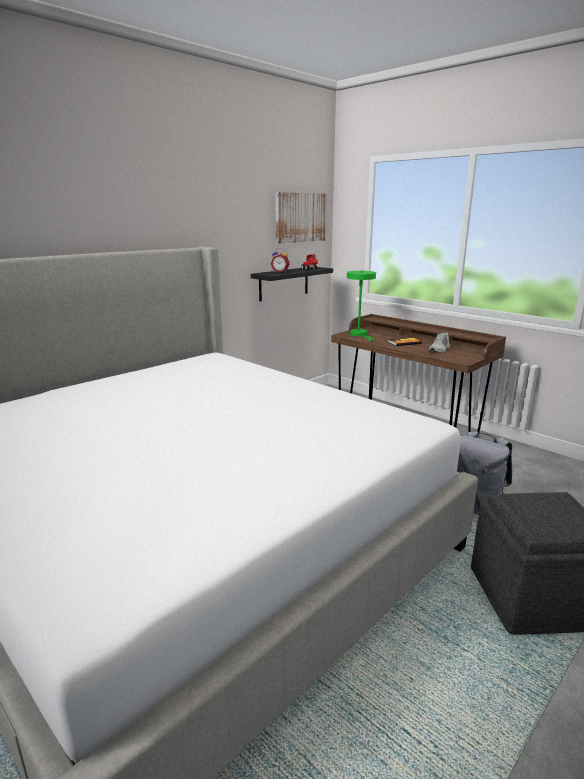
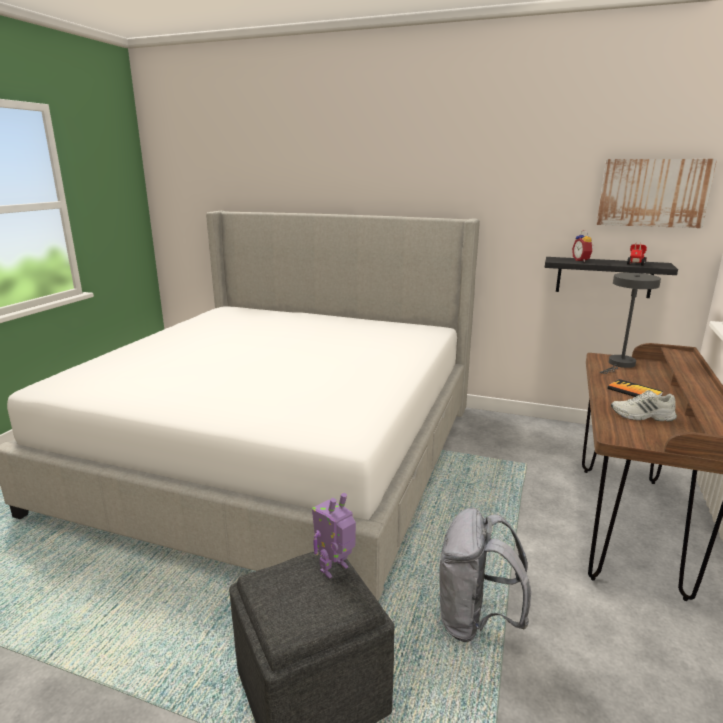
camera: 65 degrees right, 0 degrees up
(360, 335) = (620, 364): green table lamp -> grey table lamp
(525, 498) = (335, 569): none -> toy robot

